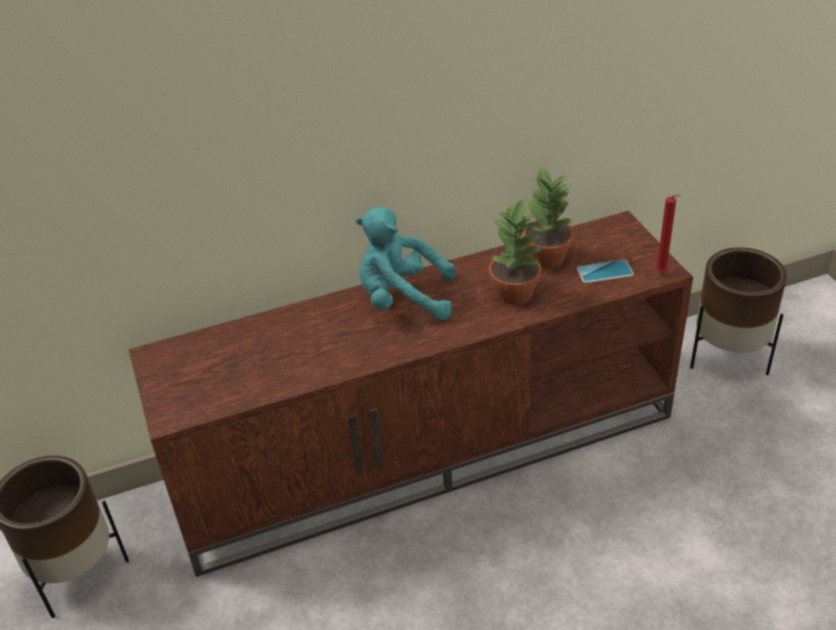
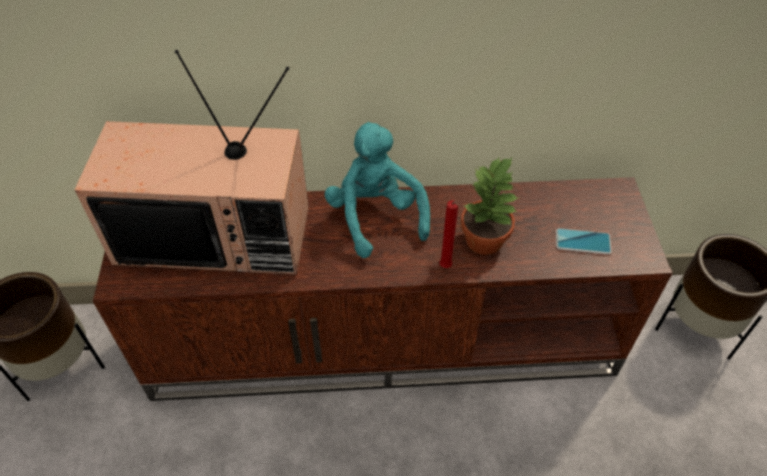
camera: 15 degrees right, 10 degrees up
(250, 350) = (217, 232): none -> television
(402, 299) = (376, 216): turquoise plush toy -> turquoise plush toy turned 45 degrees clockwise
(546, 257) = (531, 208): potted plant -> none
(662, 274) = (641, 260): red candle -> red candle (446, 268)

